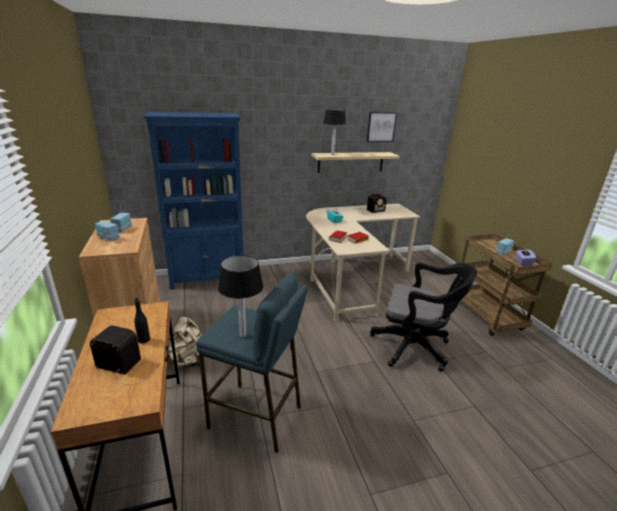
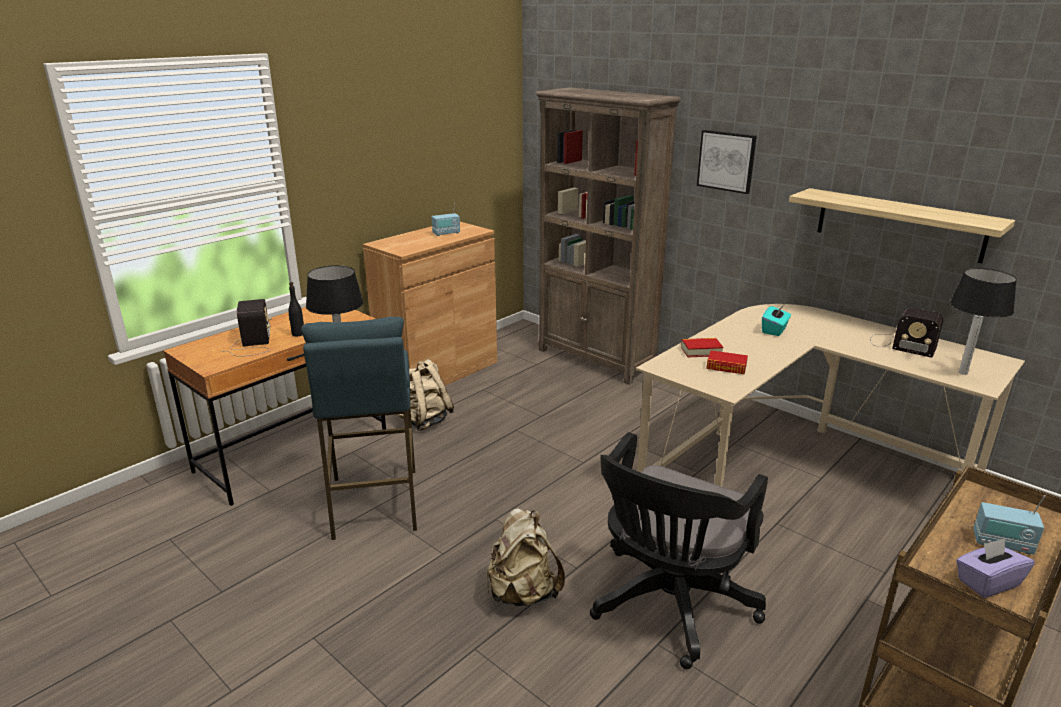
camera: 60 degrees right, 0 degrees up
(108, 238) = (417, 237): radio -> none
(208, 278) = (596, 359): blue bookcase -> brown bookcase
(333, 154) = (840, 197): table lamp -> table lamp (963, 373)
(381, 127) = (994, 152): picture -> picture (726, 161)
(382, 386) = (522, 593): none -> beige backpack
(415, 347) = (668, 606): black office chair -> black office chair turned 45 degrees clockwise

